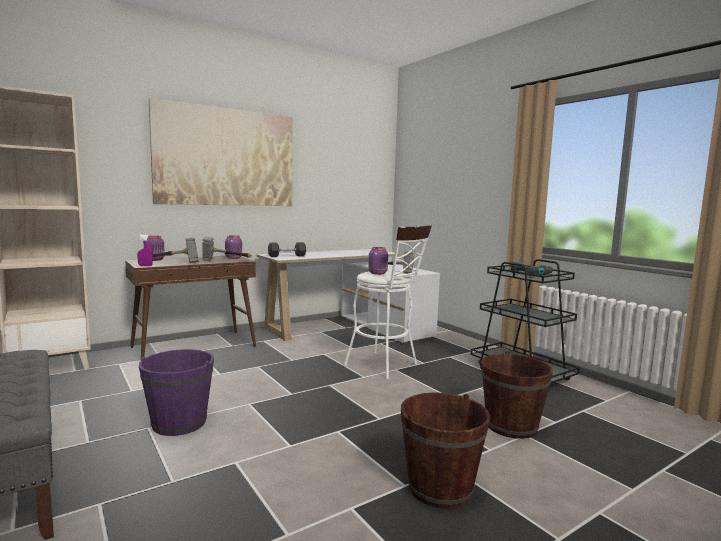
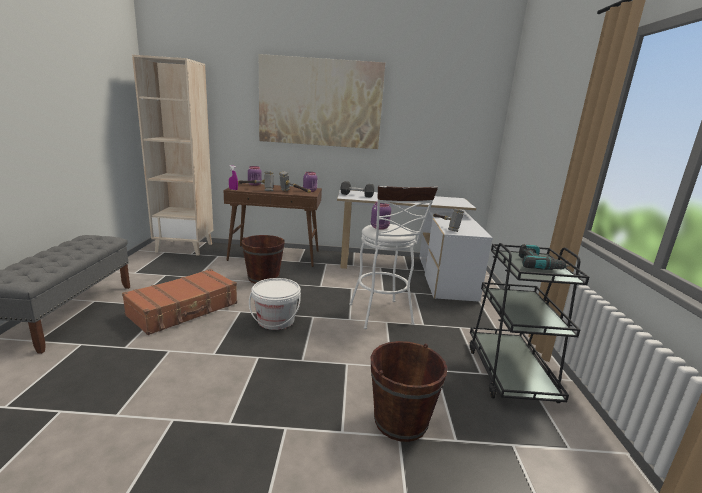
camera: 35 degrees right, 10 degrees up
(179, 423) = (184, 309): purple bucket -> brown suitcase
(301, 399) = (276, 320): none -> white bucket
(440, 488) = (248, 440): brown bucket -> brown bucket (263, 278)

